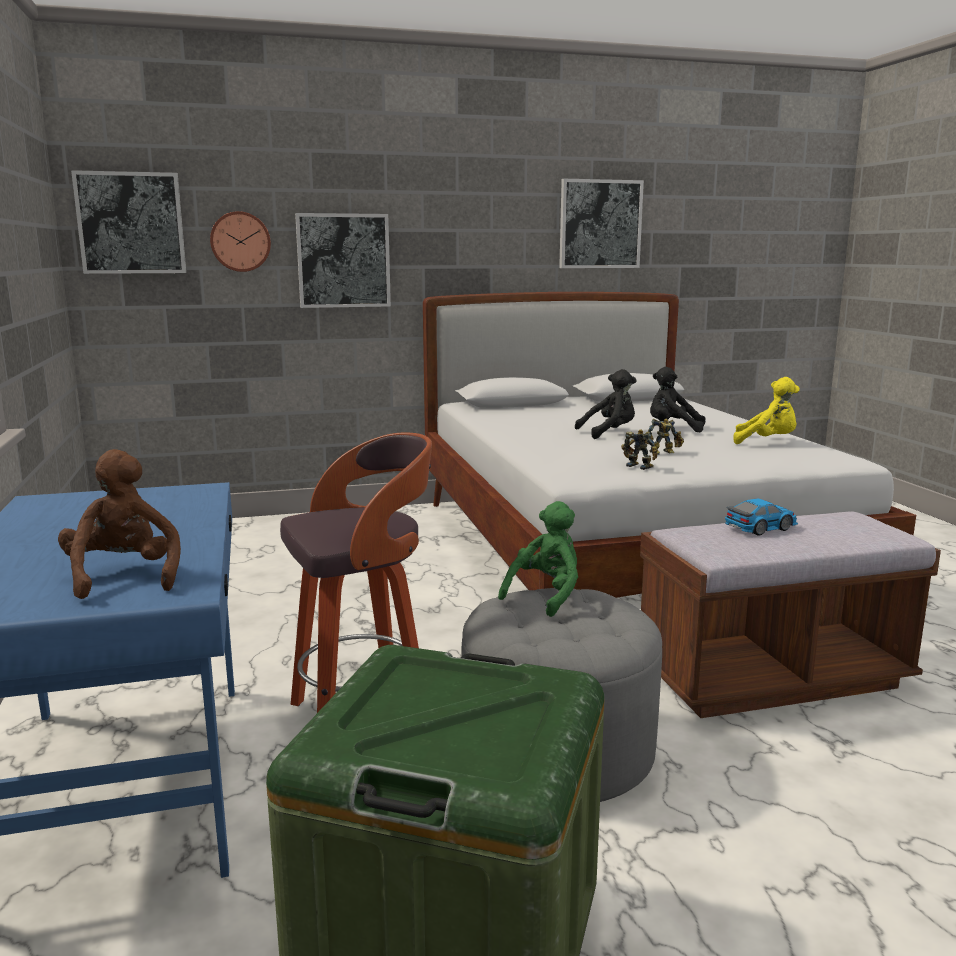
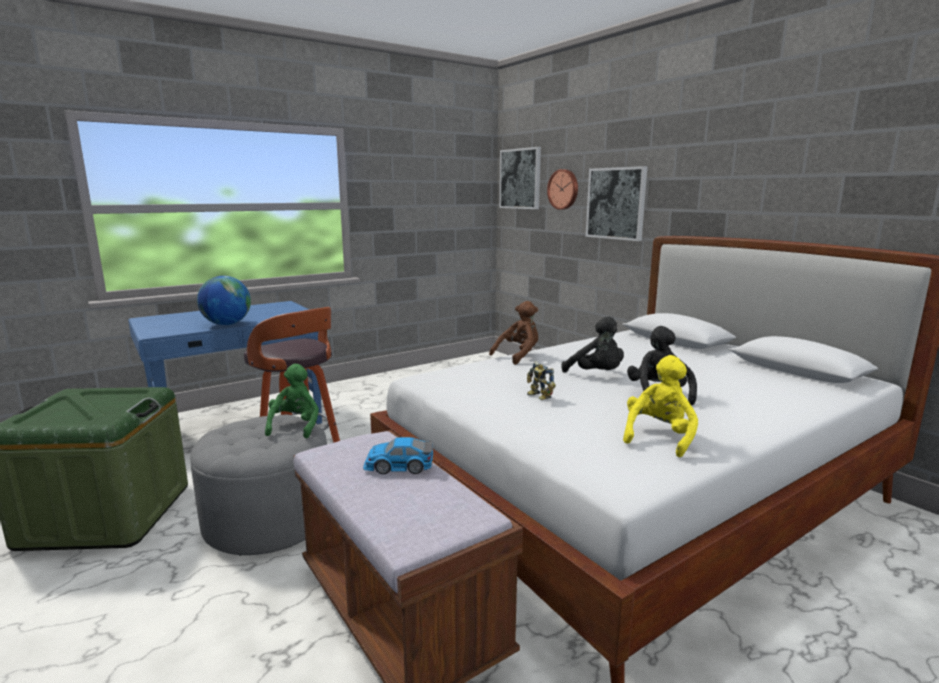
camera: 70 degrees right, 0 degrees up
(124, 577) = (176, 326): brown plush toy -> brown plush toy (518, 356)
(187, 537) = (227, 324): none -> globe
(546, 595) = (295, 426): green plush toy -> green plush toy turned 105 degrees counterclockwise
(600, 224) = (856, 166): picture -> none
(640, 466) = (474, 391): toy robot -> none
(761, 527) = (398, 465): toy car -> toy car turned 135 degrees clockwise
(767, 442) = (659, 437): yellow plush toy -> yellow plush toy turned 150 degrees counterclockwise

